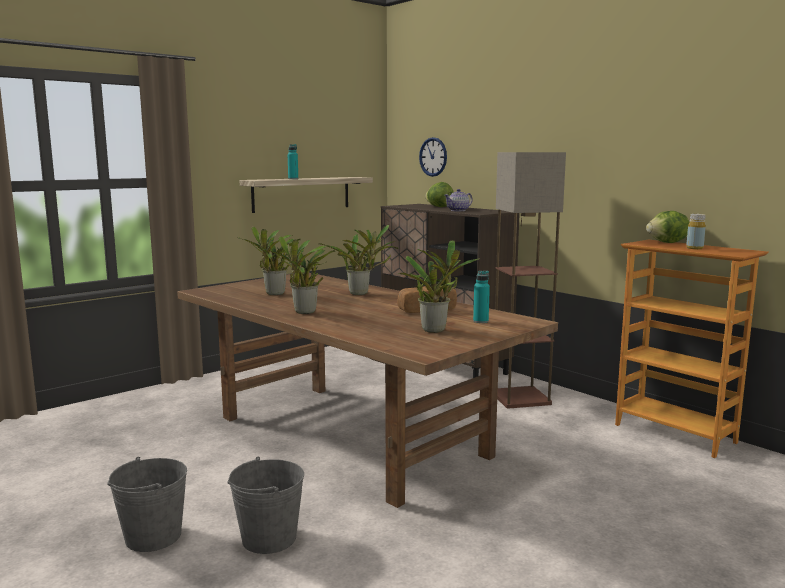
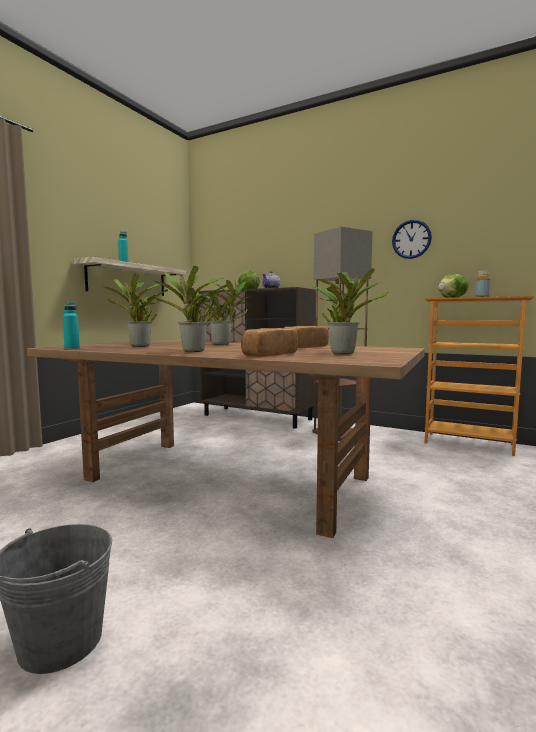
camera: 20 degrees left, 5 degrees down
(269, 538) = (224, 605): grey bucket -> none
(358, 327) = (269, 355): none -> bread
(433, 157) = (234, 255): wall clock -> wall clock (411, 239)
(480, 321) = (366, 349): turquoise bottle -> turquoise bottle (72, 348)

